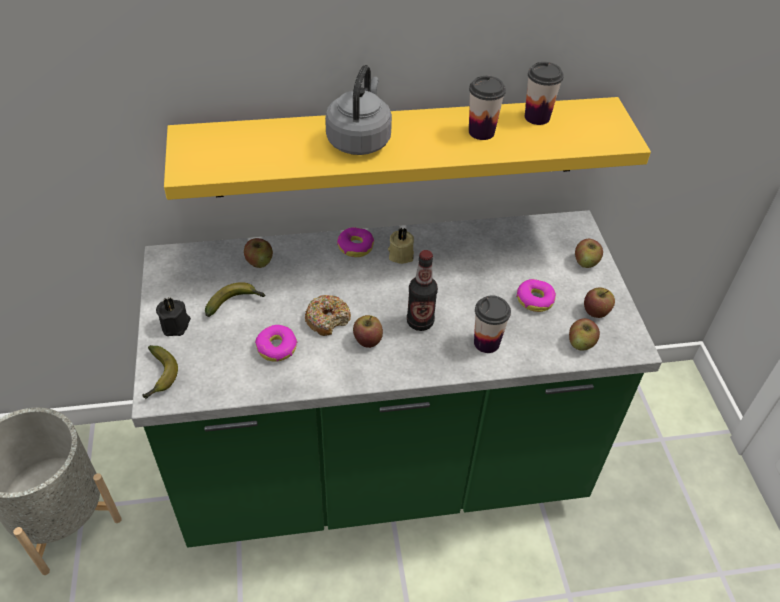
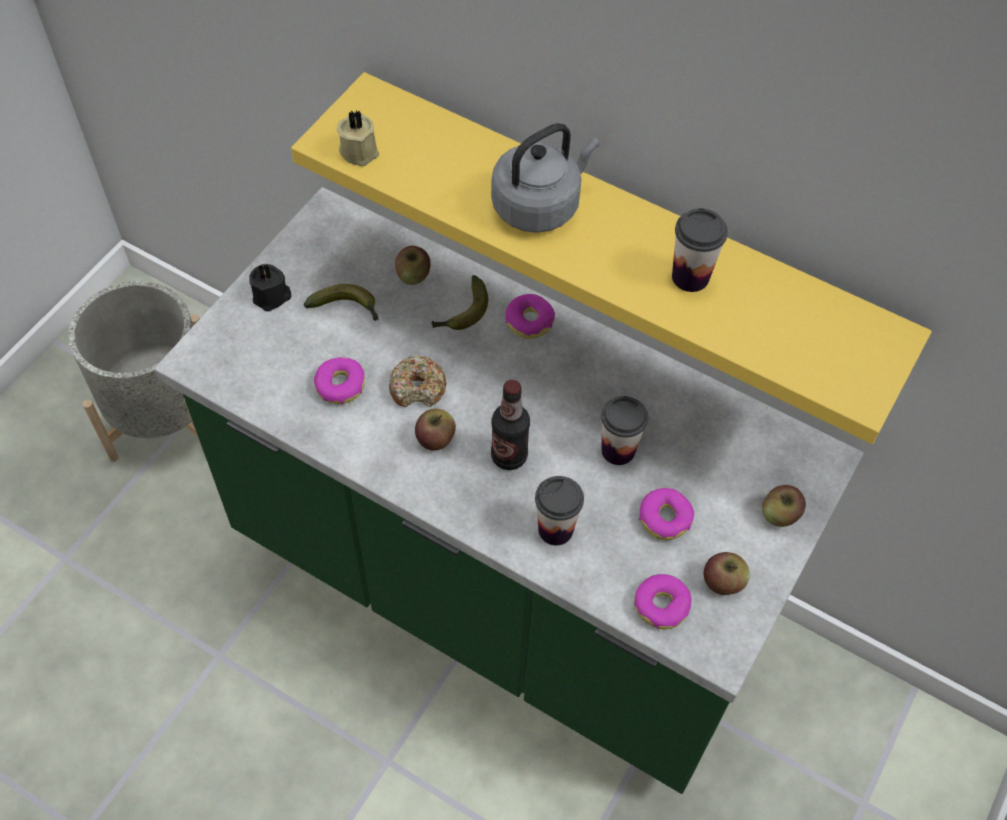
camera: 40 degrees right, 10 degrees up
(159, 377) = (210, 343): banana -> banana (462, 313)
(400, 254) = (568, 362): beige candle -> beige candle (359, 150)
(537, 117) = (783, 297): cup -> cup (618, 450)
(581, 343) = (661, 605): apple -> donut

